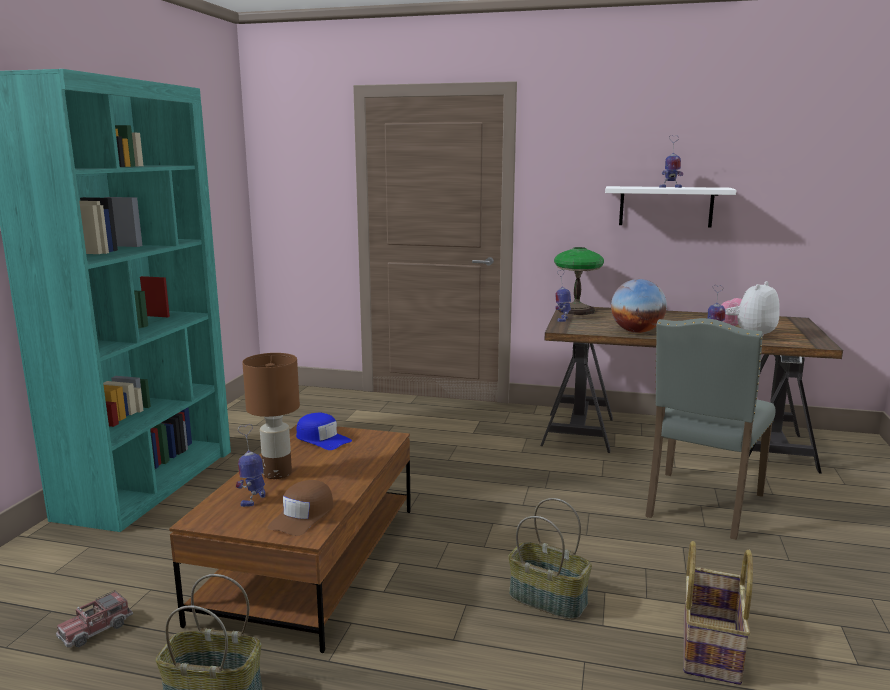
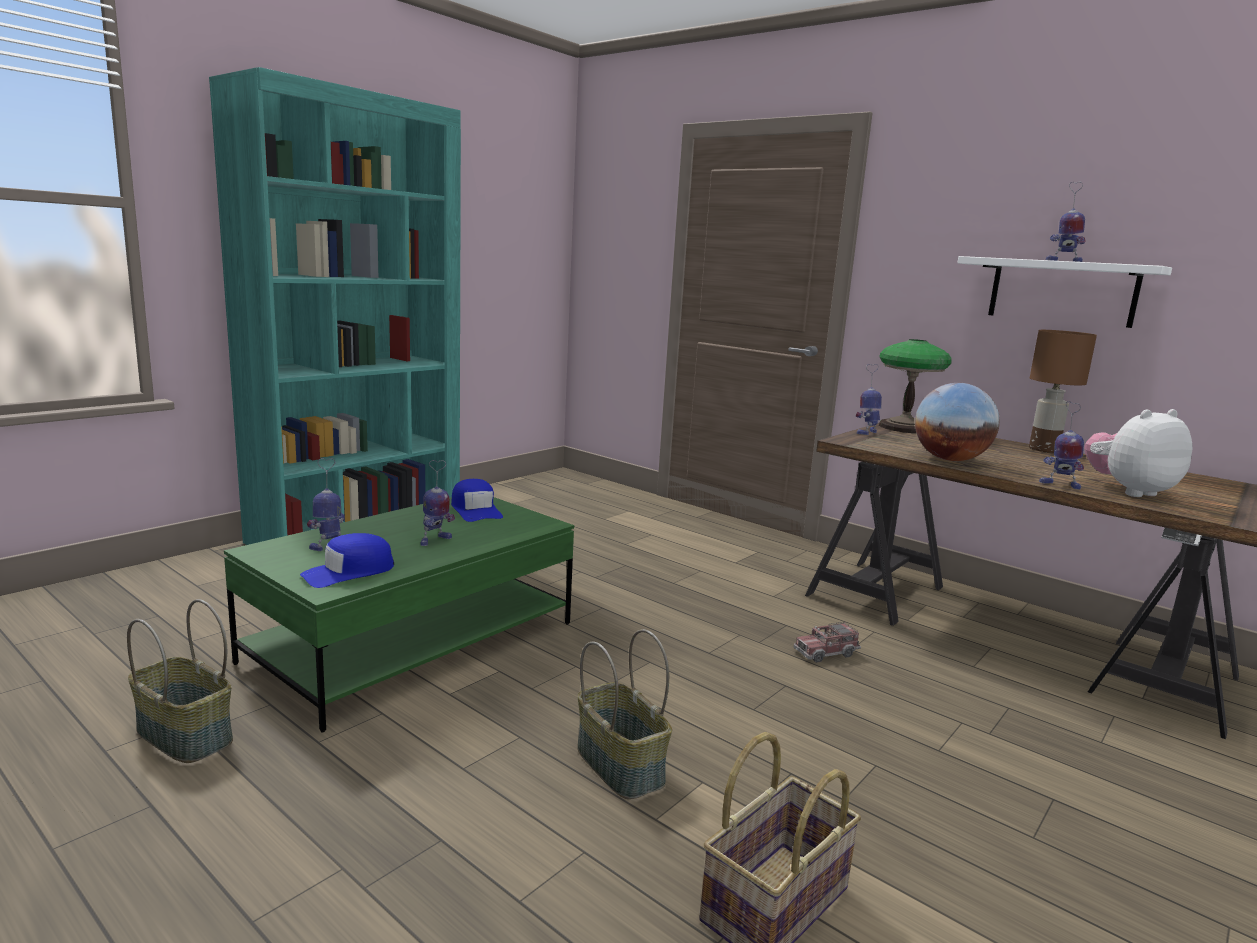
camera: 25 degrees right, 0 degrees up
(96, 629) = (170, 642): toy truck -> toy truck (826, 652)
(278, 473) = (386, 530): brown table lamp -> brown table lamp (1044, 450)
(303, 516) = (348, 572): brown cap -> blue cap
(311, 561) = (413, 642): brown coffee table -> green coffee table
(329, 472) = (435, 540): none -> toy robot
(701, 505) = (962, 723): grey chair -> none

